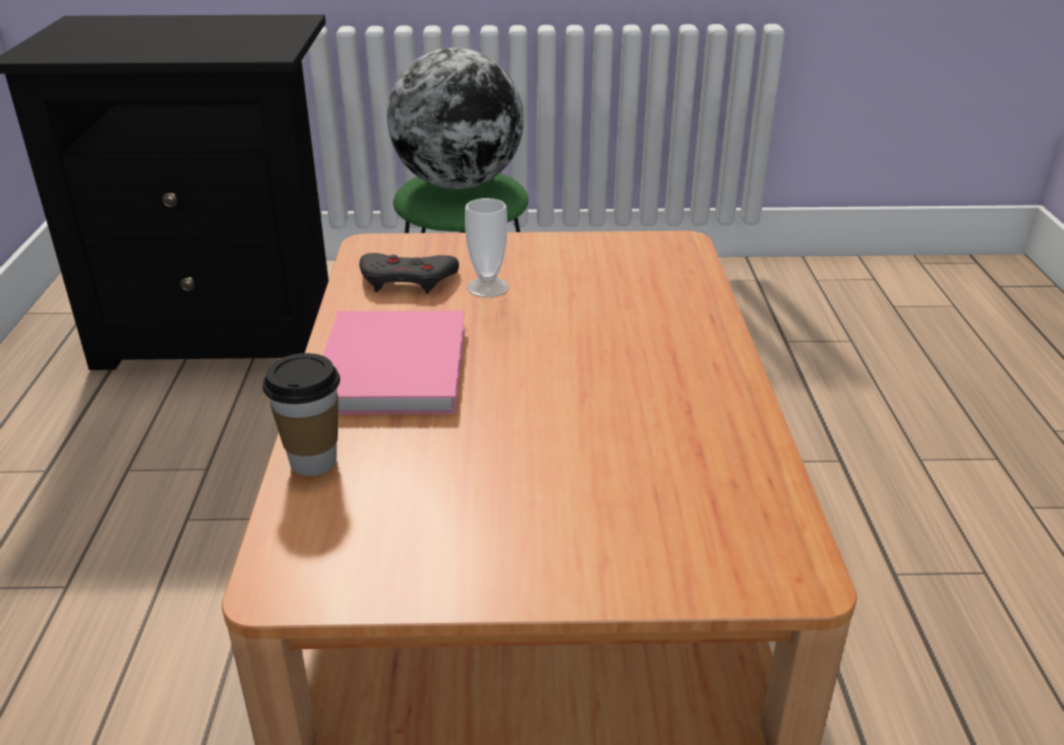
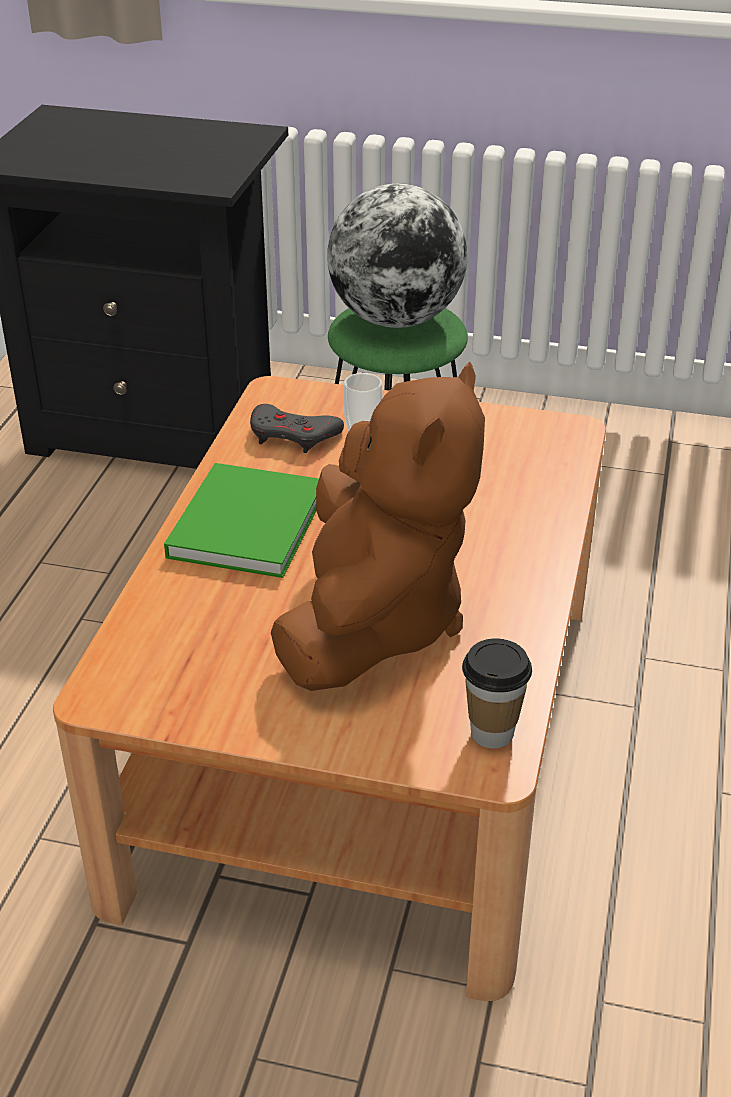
camera: 15 degrees right, 5 degrees up
(313, 461) = (153, 601): cup -> cup (492, 733)
(394, 364) = (249, 521): pink book -> green book
(578, 443) = (373, 622): none -> brown plush toy

